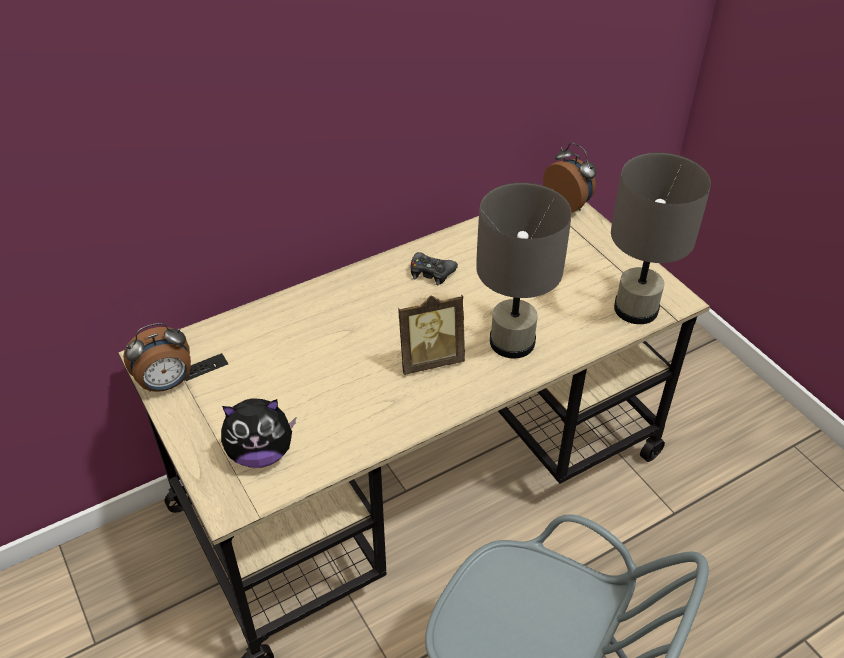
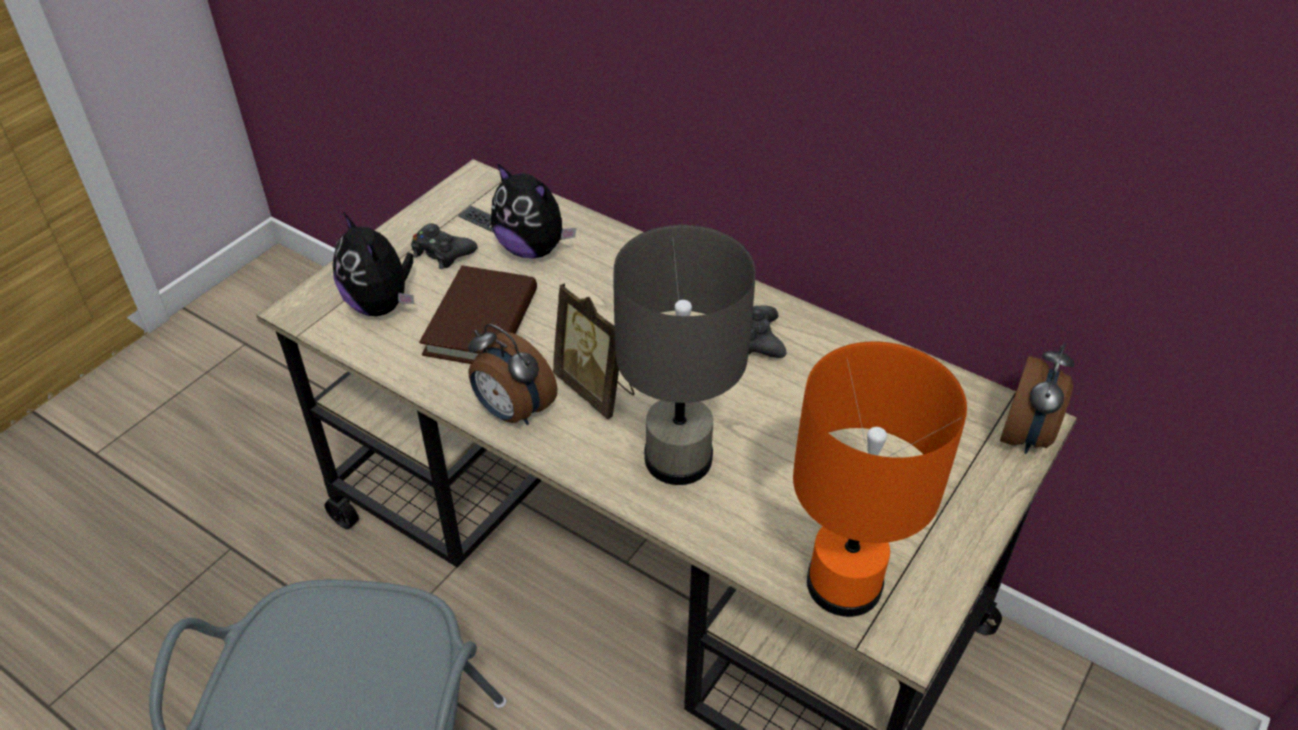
camera: 65 degrees right, 0 degrees up
(166, 384) = (445, 204): alarm clock -> alarm clock (512, 412)
(225, 401) = (442, 252): none -> black game controller
(262, 349) = (532, 249): none -> plush toy
(323, 400) = (481, 322): none -> brown book
(637, 309) = (843, 586): grey table lamp -> orange table lamp

